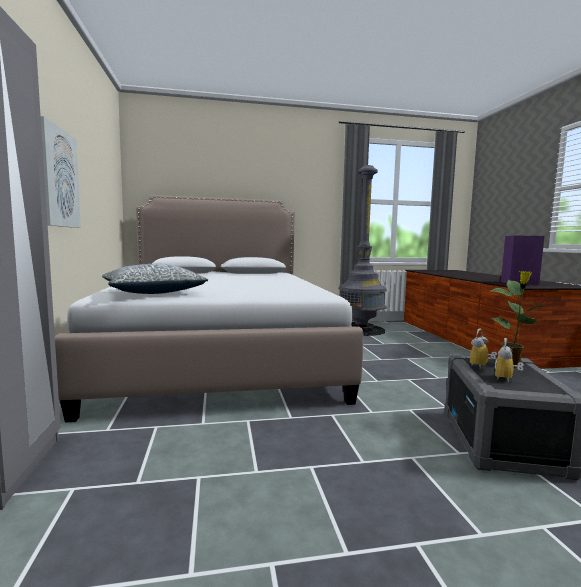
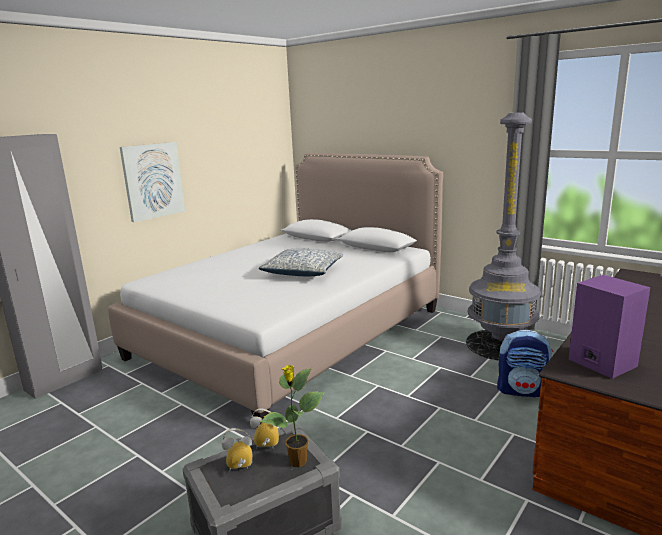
camera: 50 degrees right, 10 degrees up
(154, 292) = (179, 281): pillow -> pillow (303, 272)
(417, 342) = (522, 391): none -> backpack

